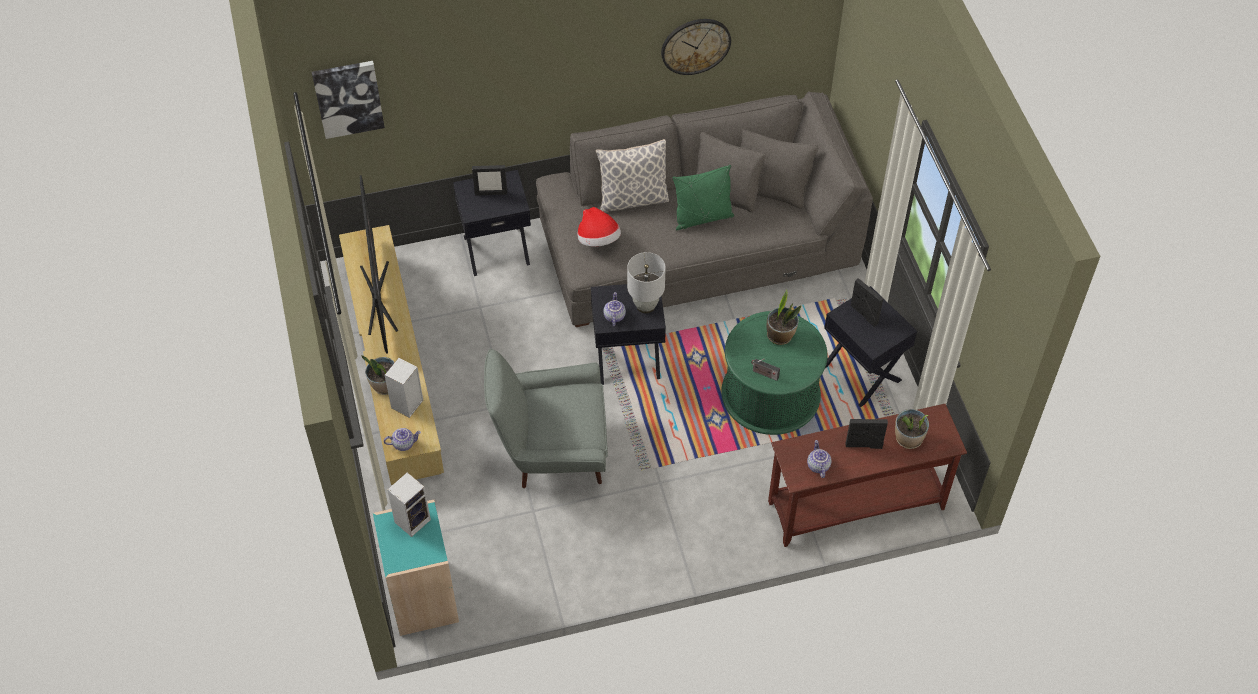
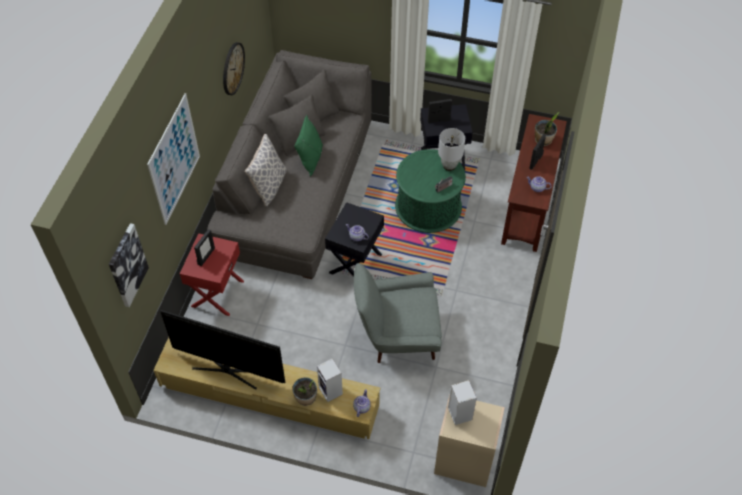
camera: 60 degrees left, 0 degrees up
(421, 597) = (463, 460): turquoise bookcase -> beige bookcase
(496, 249) = (216, 293): black side table -> red side table
(501, 58) = (174, 159): none -> picture
(552, 451) = (398, 336): grey armchair -> grey armchair turned 60 degrees clockwise
(598, 240) = (288, 218): hat -> none
(645, 305) = (360, 217): white table lamp -> white table lamp (449, 166)
(780, 335) = (421, 167): potted plant -> none

